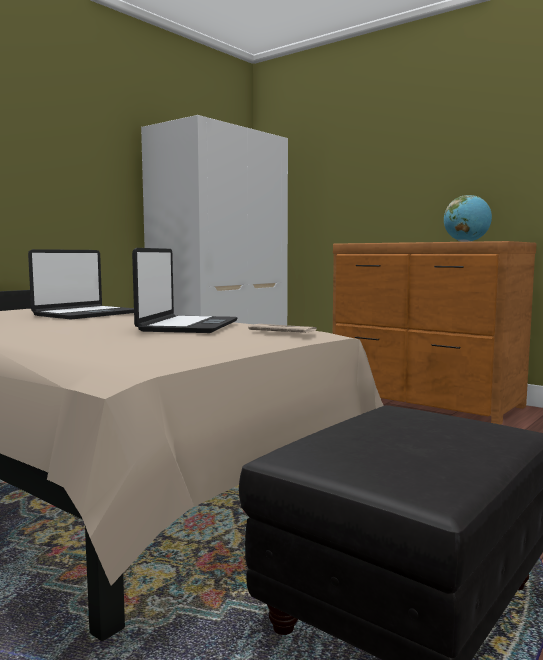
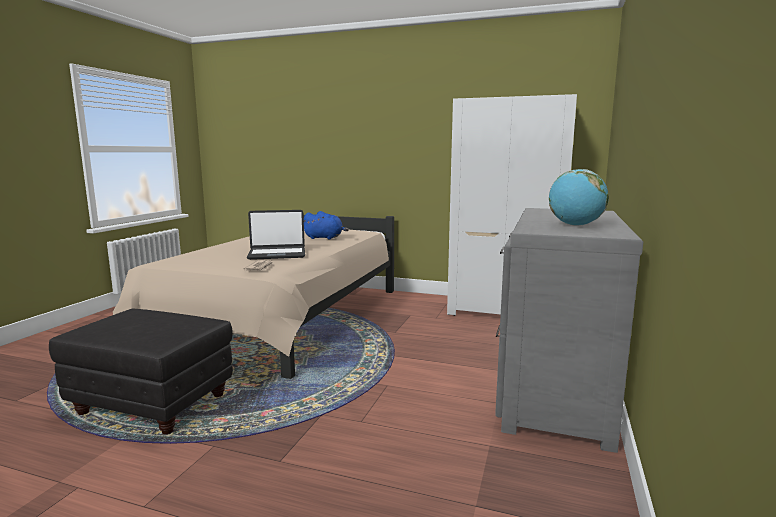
camera: 70 degrees right, 5 degrees up
(85, 314) = (325, 238): laptop -> blue plush toy
(424, 401) = (552, 390): brown dresser -> grey dresser

